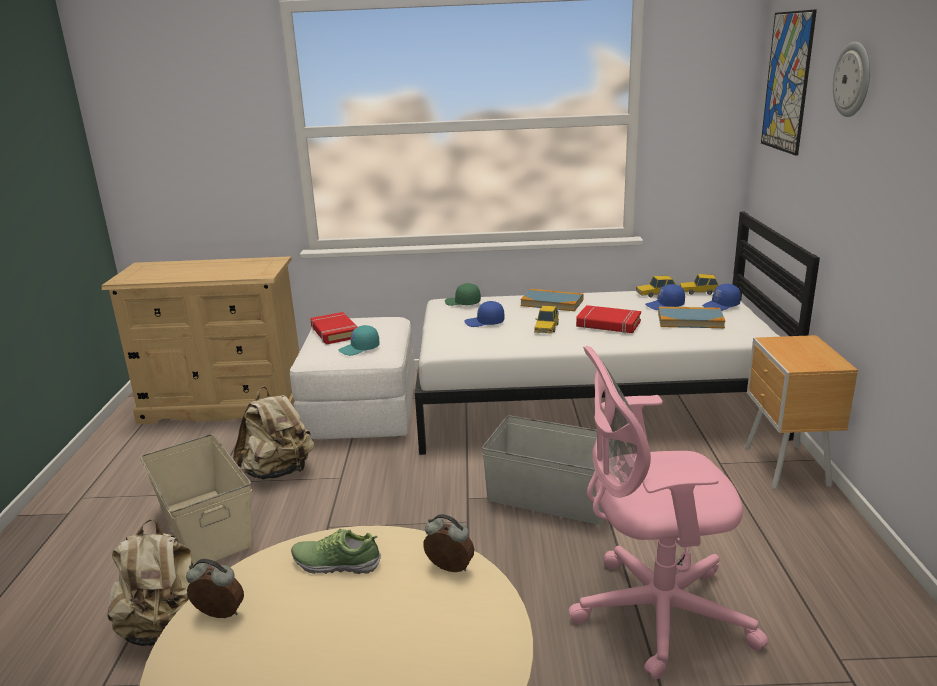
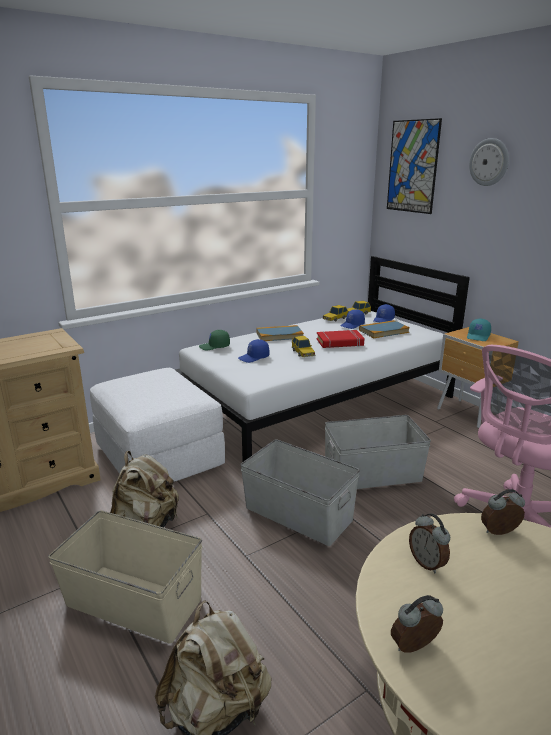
camera: 35 degrees left, 0 degrees up
(334, 332) = (132, 390): red book -> none
(336, 563) = (427, 563): shoe -> alarm clock
(359, 349) = (176, 398): turquoise cap -> turquoise cap (478, 336)
(421, 507) = (298, 513): none -> grey storage box

